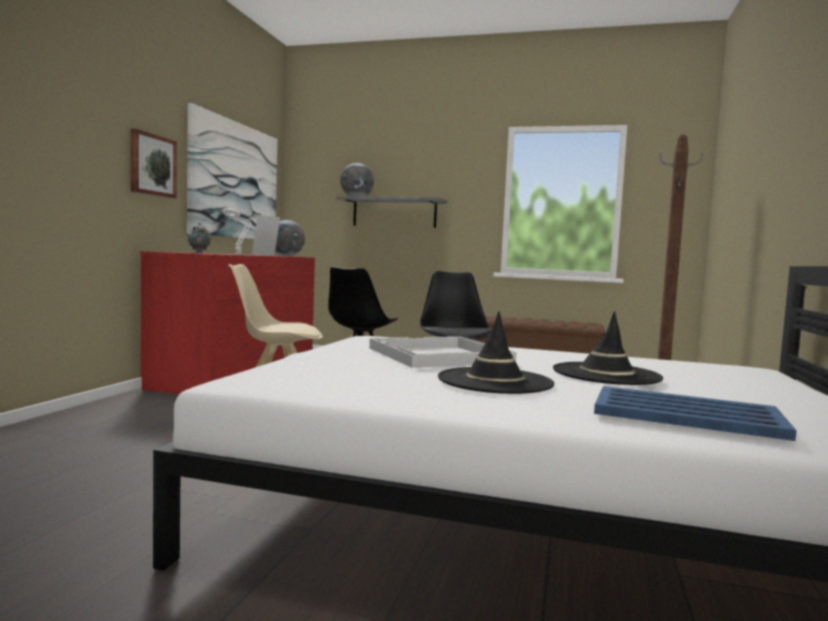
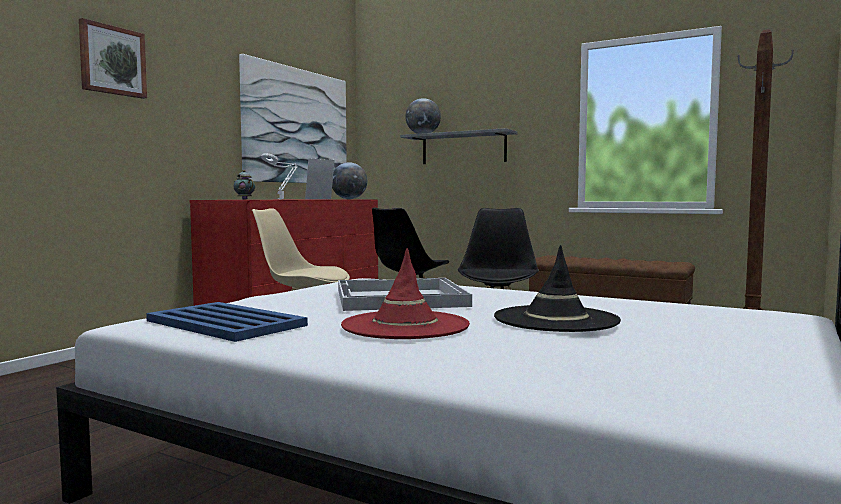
camera: 15 degrees right, 0 degrees up
(152, 165) = (201, 117): picture -> picture (112, 60)
(494, 381) = (405, 326): black hat -> red hat
(684, 414) = (557, 366): blue tray -> blue tray (225, 323)

